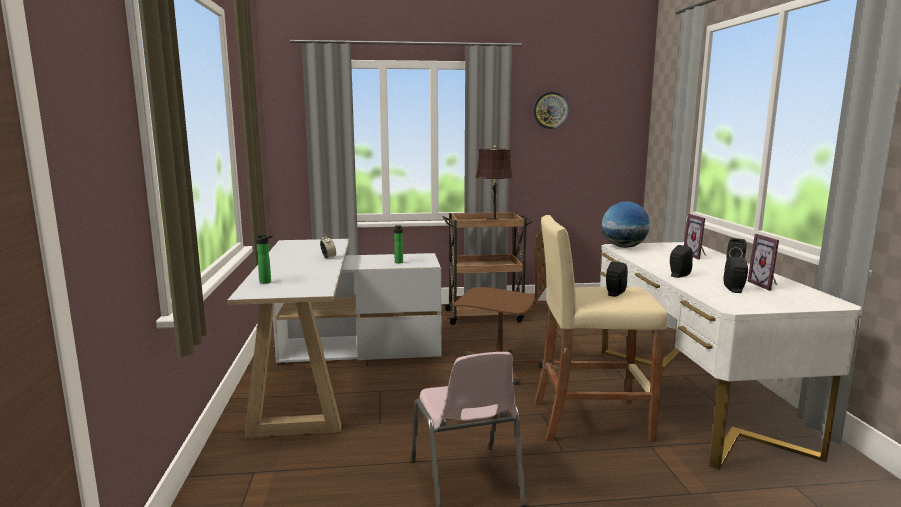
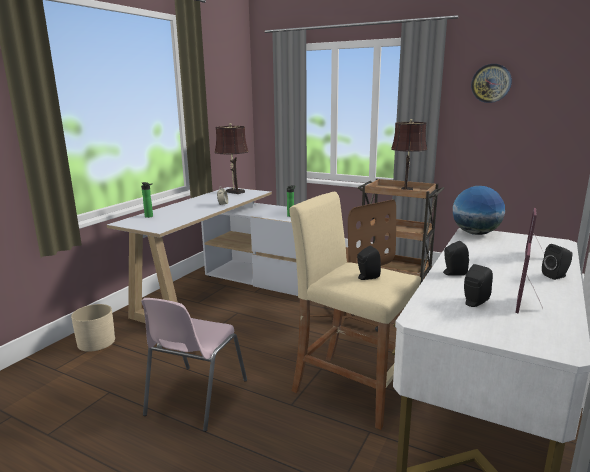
camera: 35 degrees right, 5 degrees up
(243, 477) = (96, 342): none -> beige planter
(304, 244) = (233, 192): none -> brown table lamp

